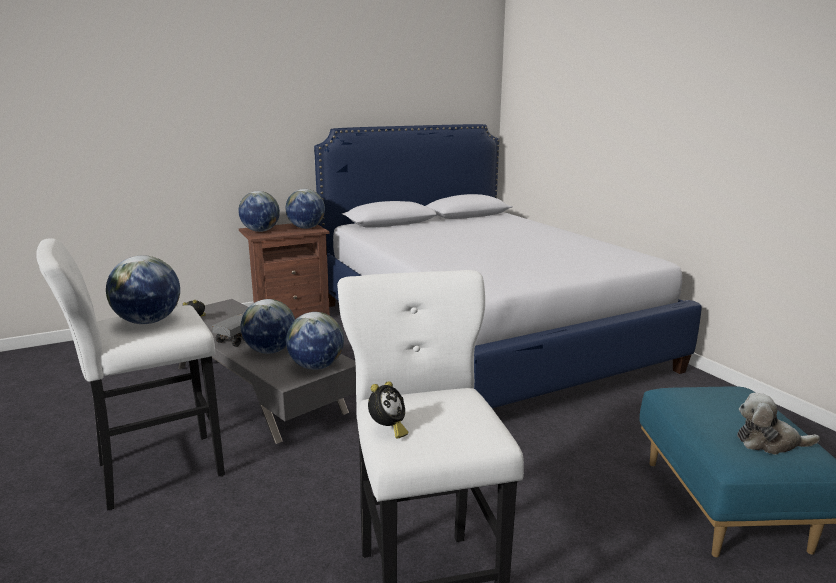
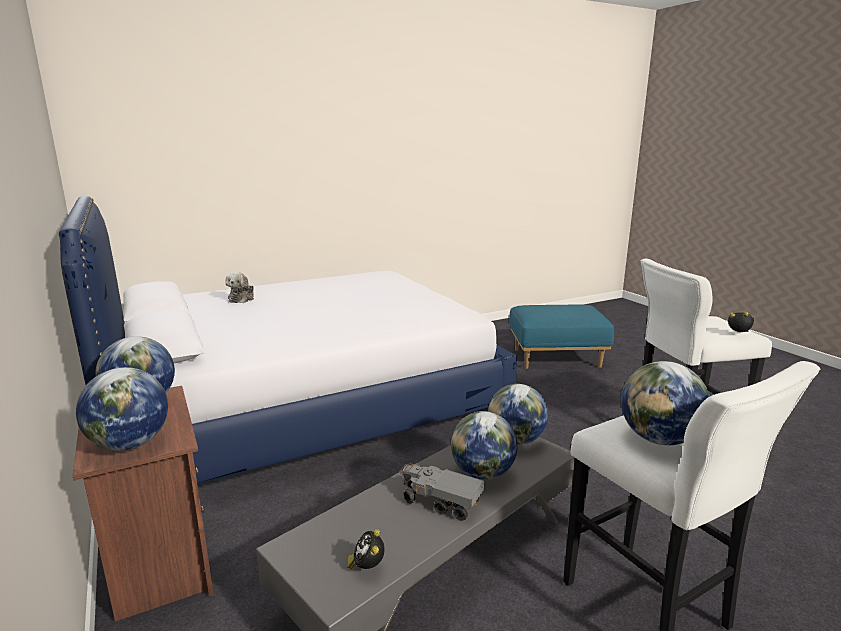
camera: 90 degrees left, 0 degrees up
(769, 442) = (582, 309): plush toy -> plush toy (242, 298)

